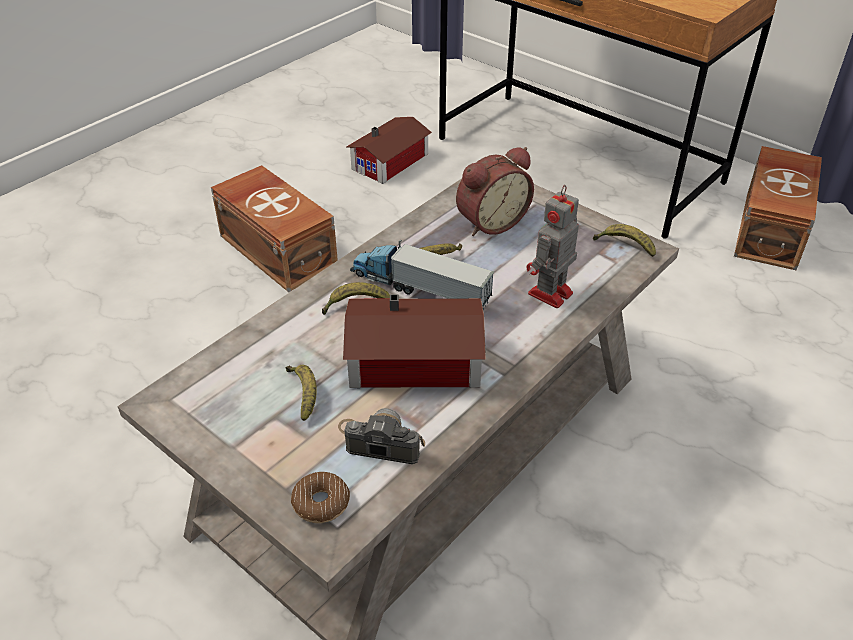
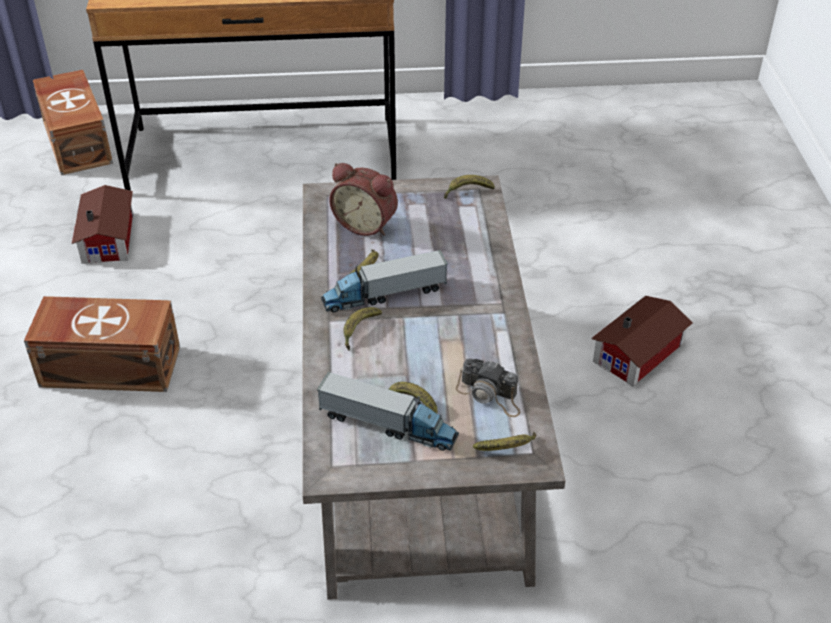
camera: 45 degrees left, 0 degrees up
(259, 400) = (388, 425): none -> toy truck
(321, 503) = (507, 448): donut -> banana
(379, 441) = (490, 395): camera -> camera turned 120 degrees counterclockwise
(418, 363) = (449, 338): toy house -> toy house (641, 352)
(490, 222) = (366, 224): alarm clock -> alarm clock turned 105 degrees clockwise
(549, 294) = (465, 249): toy robot -> none
(772, 229) = (454, 138): brown storage box -> brown storage box (78, 141)

